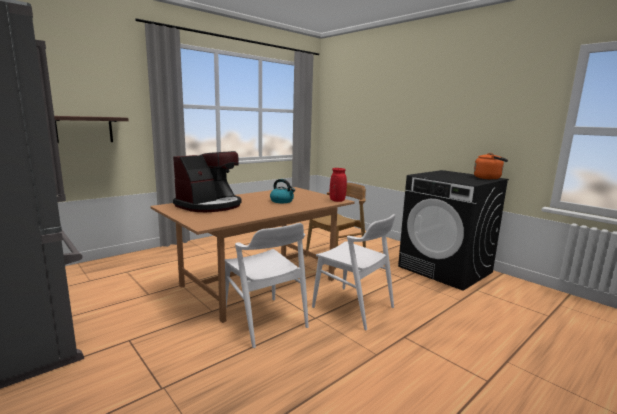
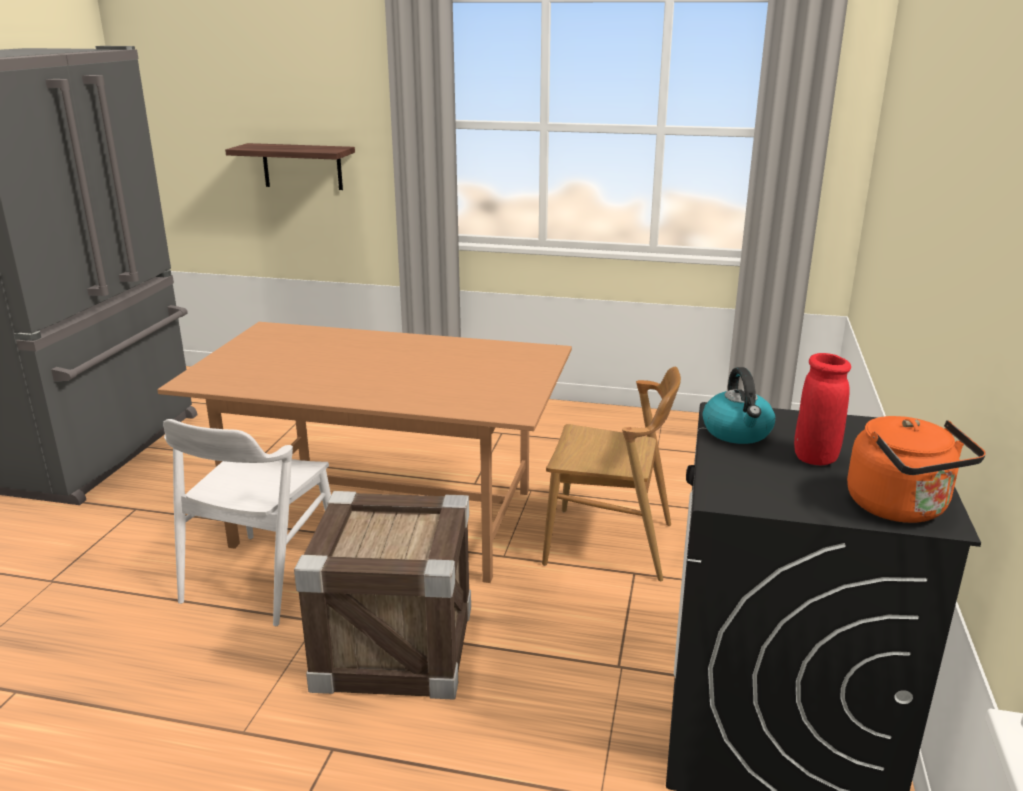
camera: 55 degrees right, 10 degrees up
(210, 205) = (308, 346): coffee machine -> none
(282, 201) = (420, 375): kettle -> kettle (737, 432)
(337, 201) = (505, 411): red vase -> red vase (815, 458)
(353, 307) = (395, 647): white chair -> crate

